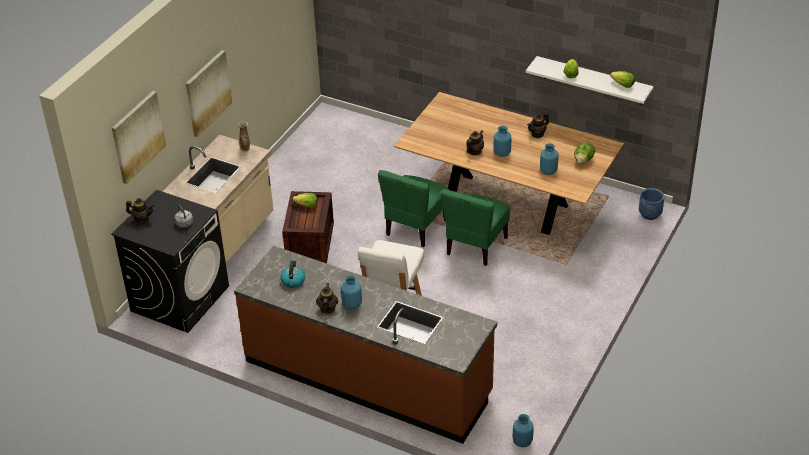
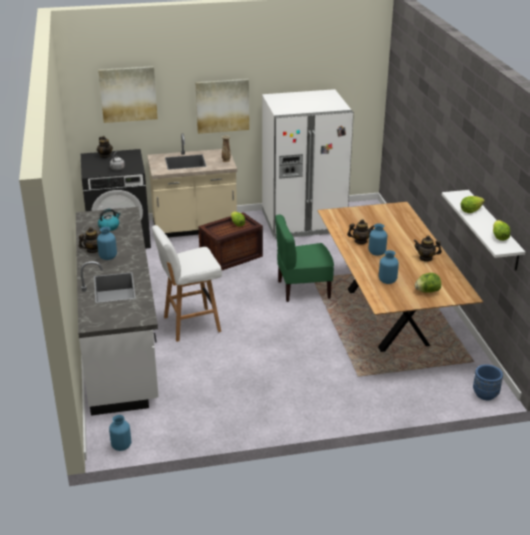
camera: 50 degrees right, 10 degrees down
(305, 167) = (303, 222): none -> white fridge
(368, 377) = (120, 339): brown counter -> white counter
(475, 246) = (319, 323): green chair -> none

